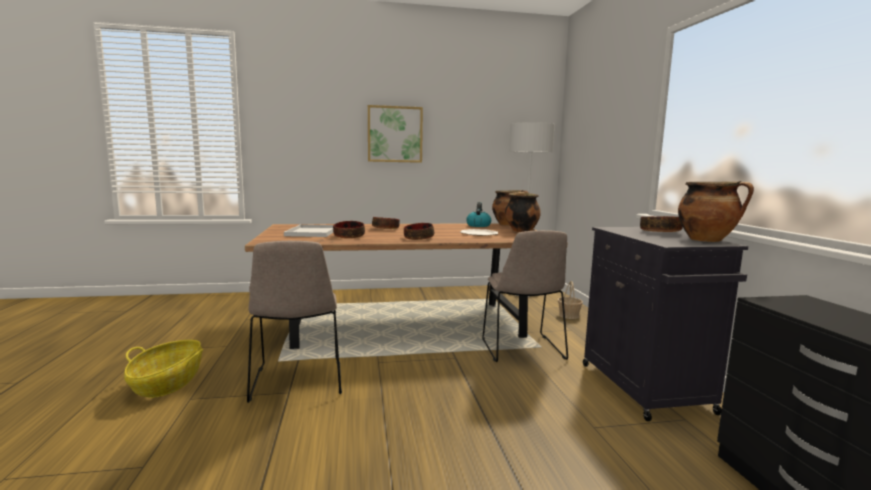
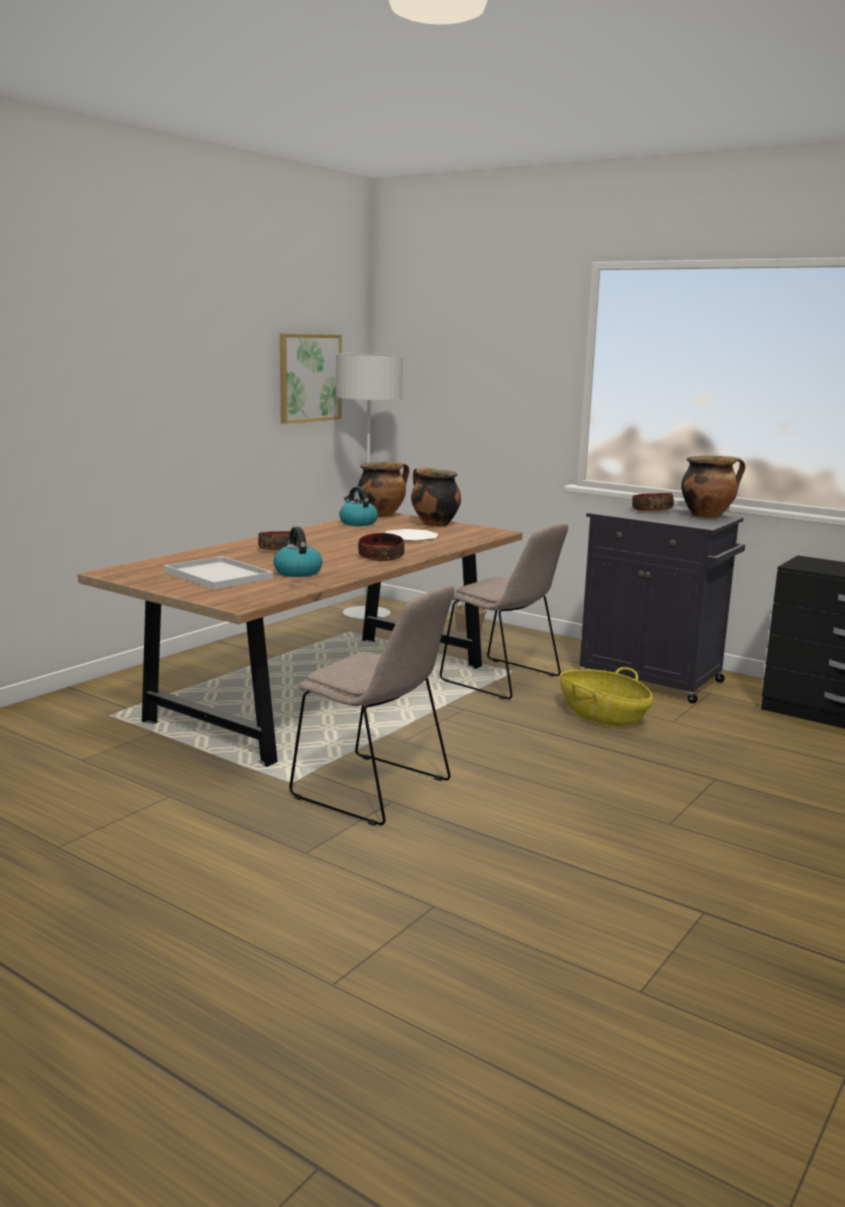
camera: 45 degrees left, 5 degrees up
(168, 383) = (228, 856): basket -> basket (603, 716)
(348, 236) = (297, 572): bowl -> kettle
(395, 134) = (172, 375): picture -> picture (309, 377)

